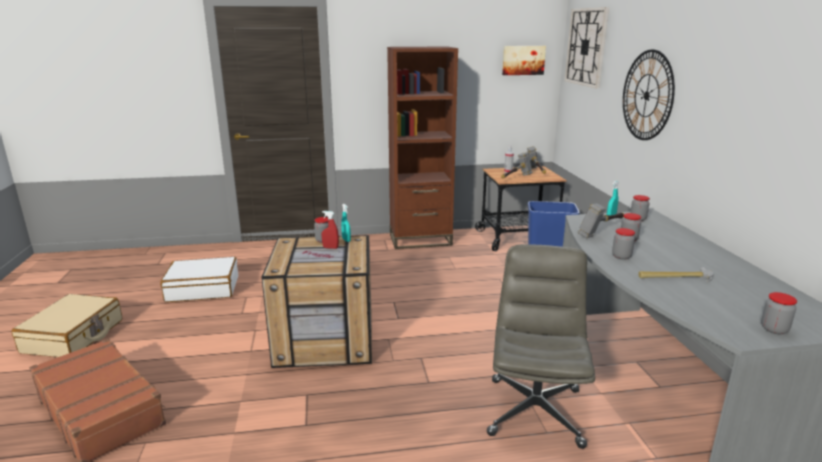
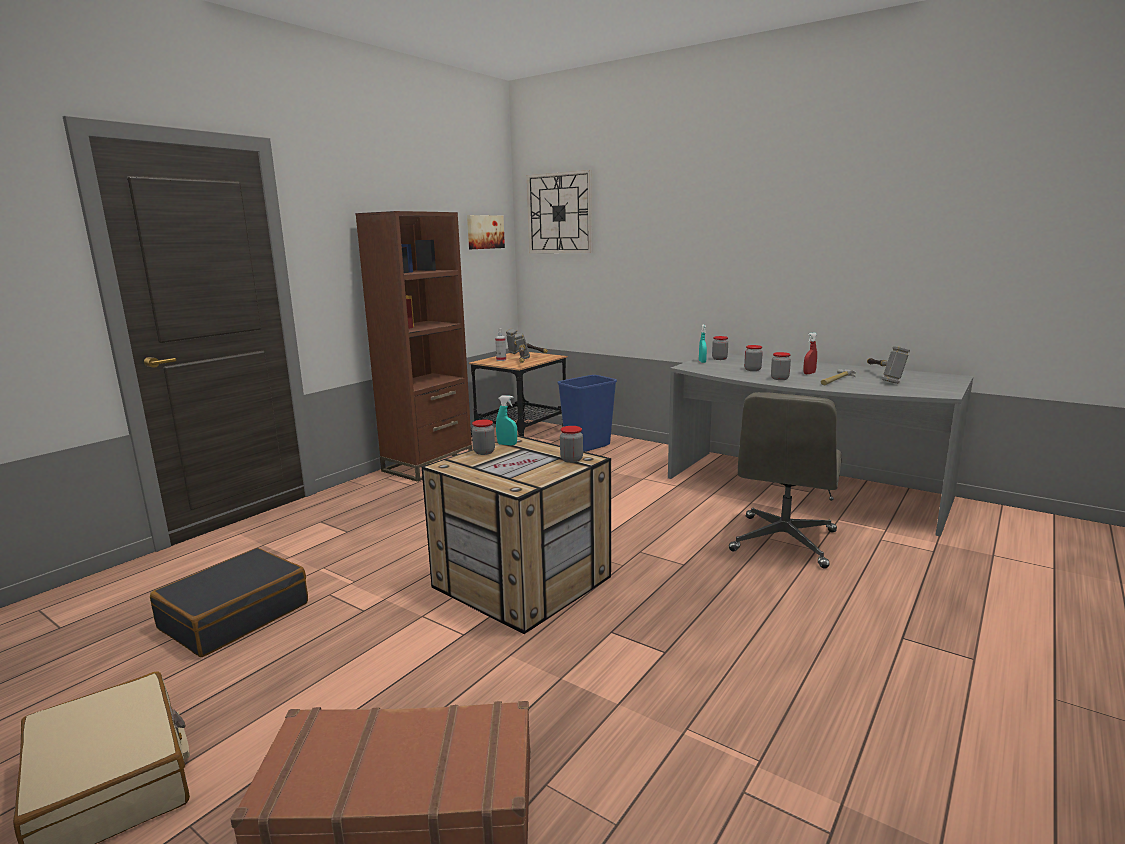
camera: 45 degrees left, 5 degrees down
(203, 289) = (235, 615): white suitcase -> black suitcase
(330, 248) = (512, 454): red spray bottle -> red spray bottle (809, 373)
(534, 410) = (783, 542): grey office chair -> grey office chair turned 120 degrees counterclockwise
(602, 231) = (724, 370): hammer -> hammer (882, 377)
(647, 95) = (672, 249): wall clock -> none
(774, 329) = (941, 386): jar -> jar (571, 459)

